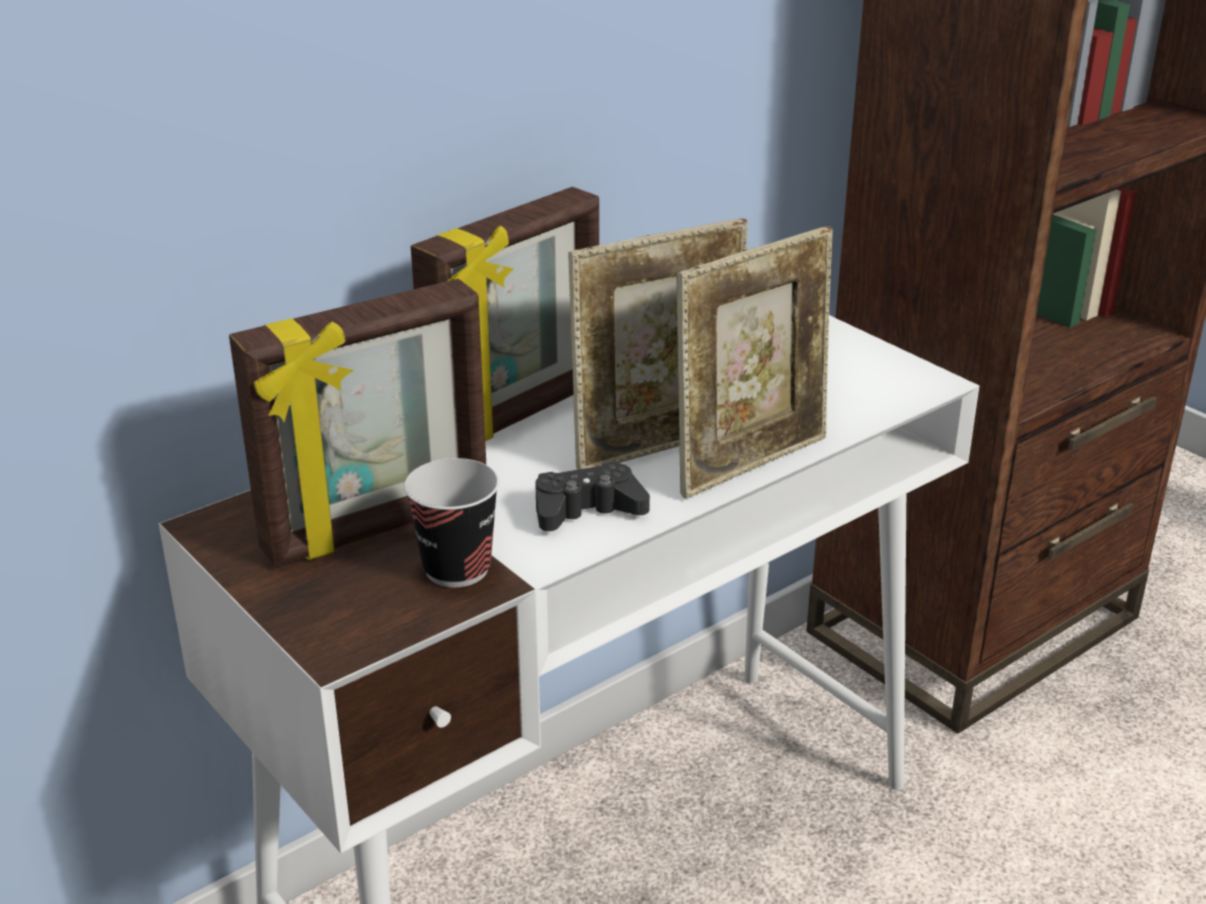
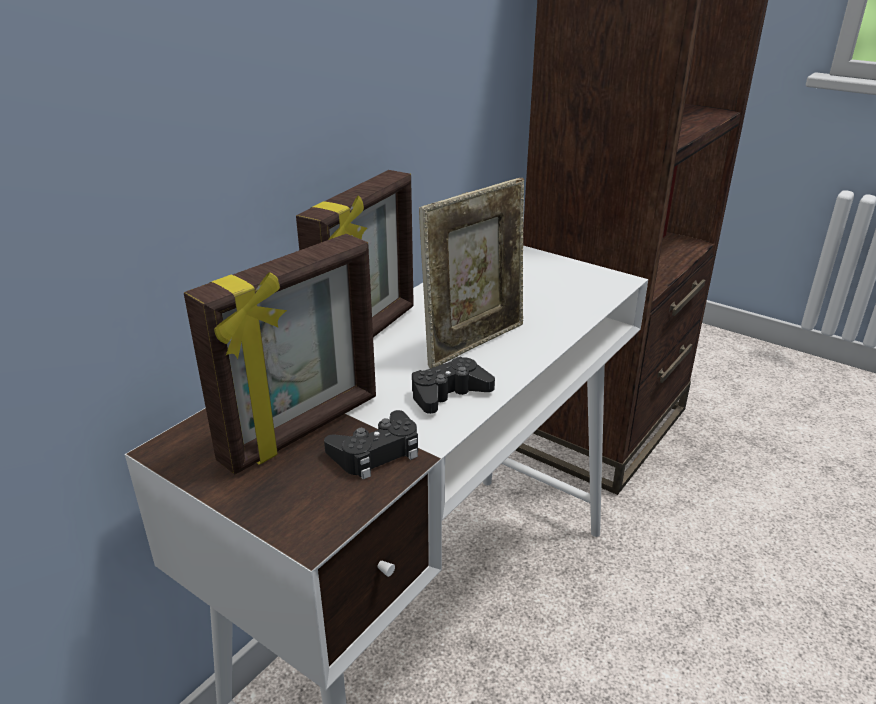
camera: 15 degrees left, 0 degrees up
(457, 569) = (376, 452): cup -> black game controller
(751, 462) = (540, 345): picture frame -> none

